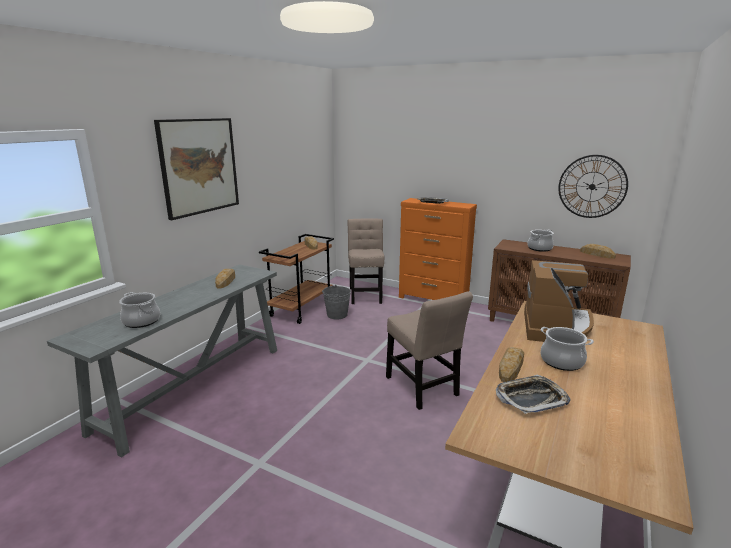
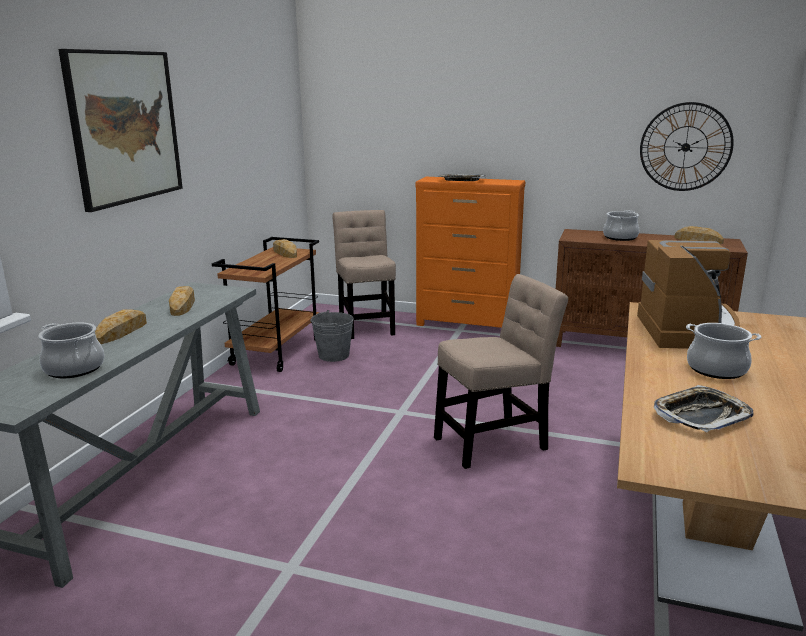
camera: 10 degrees left, 0 degrees up
(423, 388) = (495, 441): beige chair -> beige chair turned 75 degrees counterclockwise
(510, 368) = (655, 382): bread -> bread (121, 332)

